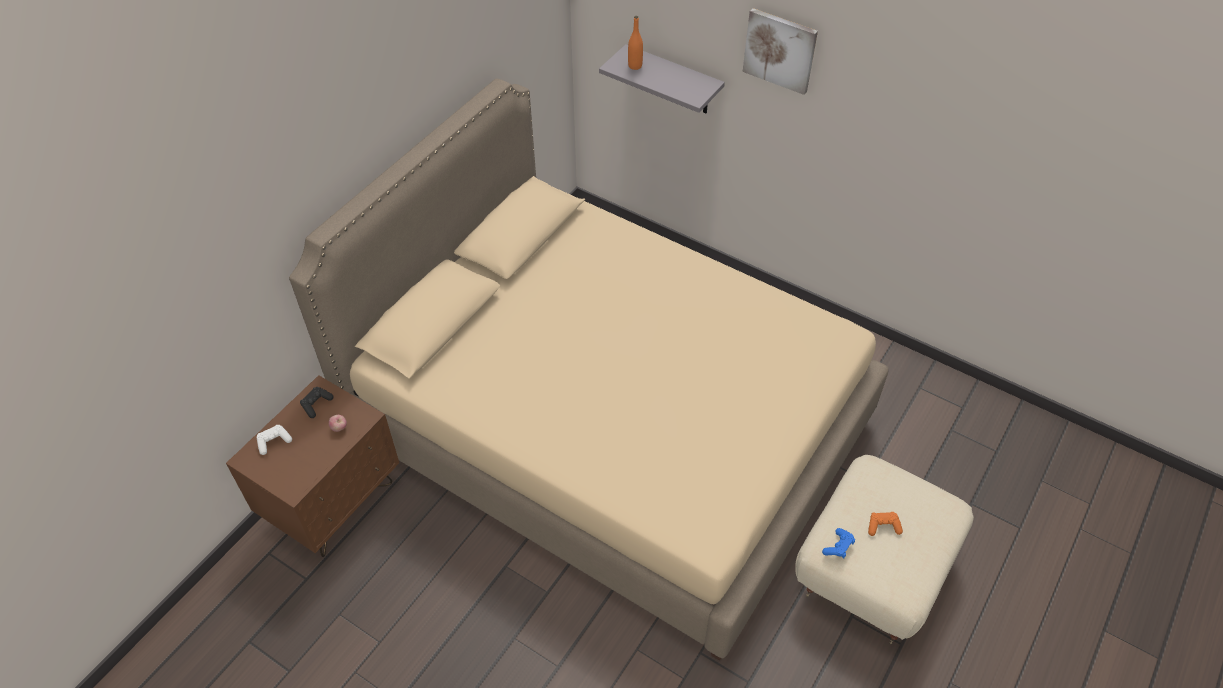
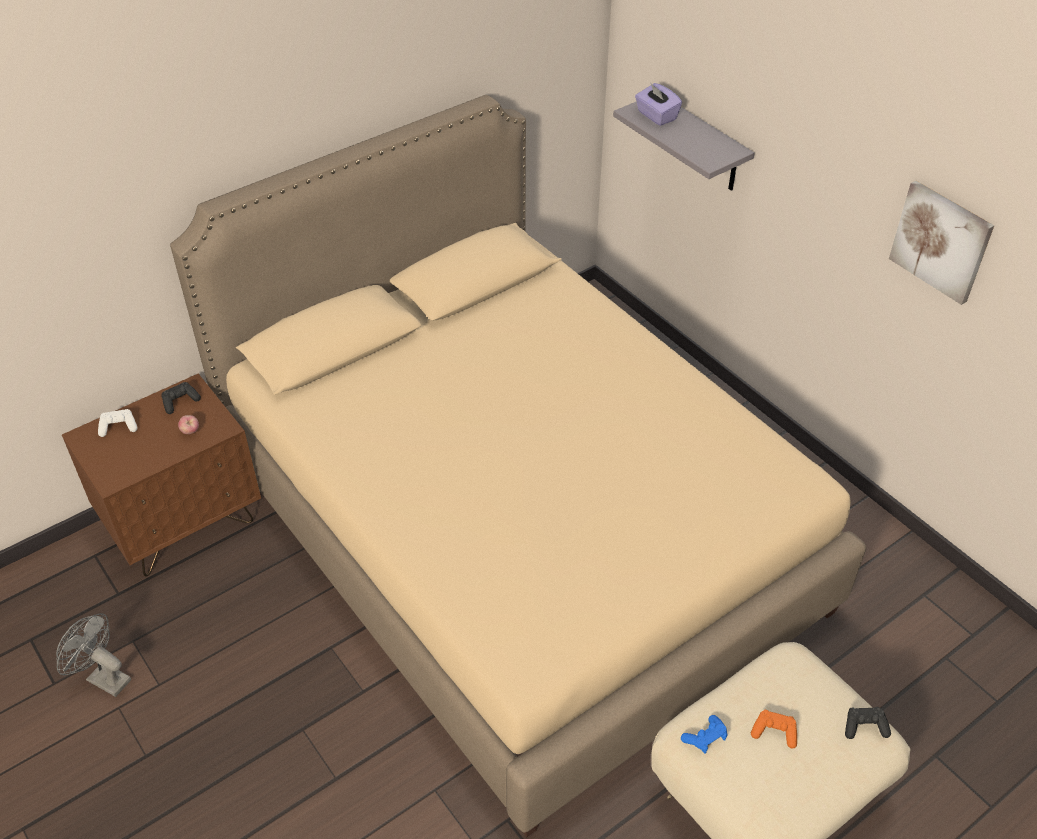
camera: 20 degrees right, 5 degrees down
(329, 652) = (103, 678): none -> grey fan
(635, 66) = (656, 116): orange bottle -> purple tissue box
(780, 50) = (817, 118): picture -> picture (941, 241)
(939, 502) = (864, 727): none -> black game controller

